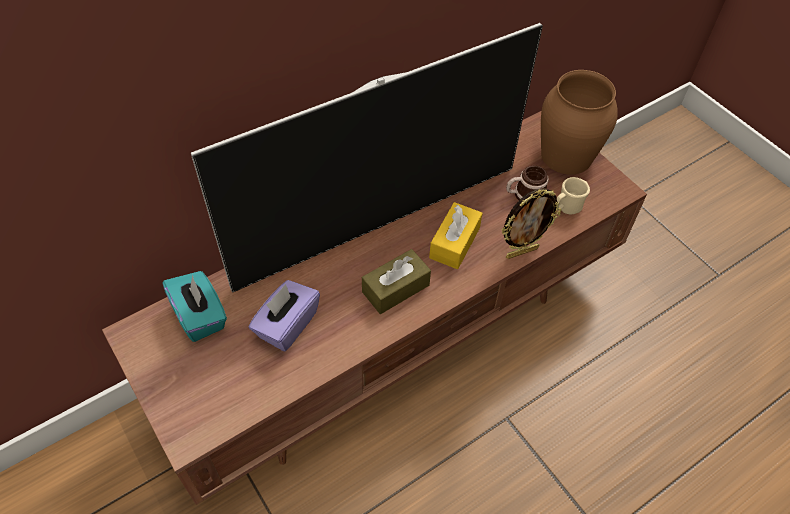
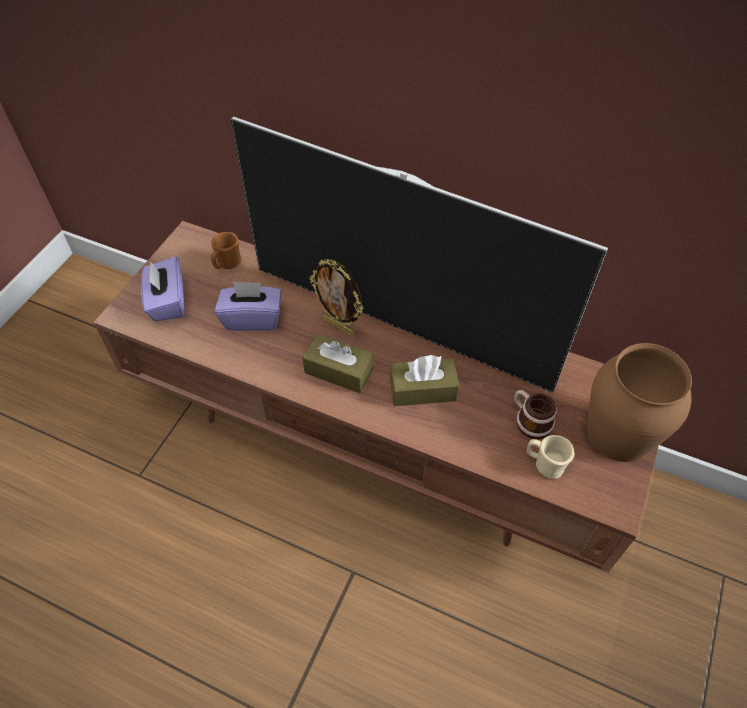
camera: 60 degrees right, 0 degrees up
(200, 316) = (227, 264): turquoise tissue box -> brown mug
(206, 389) = (167, 302): none -> purple tissue box
(454, 243) = (422, 390): yellow tissue box -> brown tissue box
(521, 252) = (455, 449): picture frame -> picture frame (339, 326)

